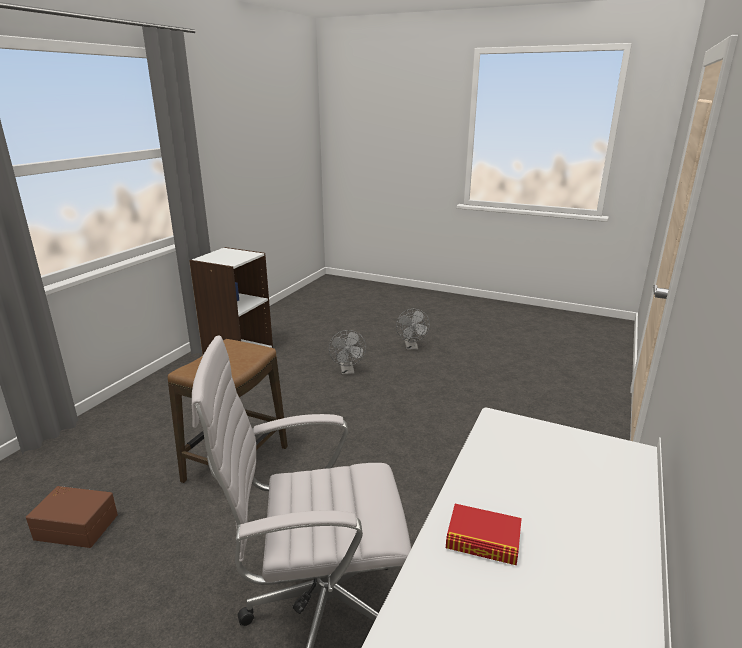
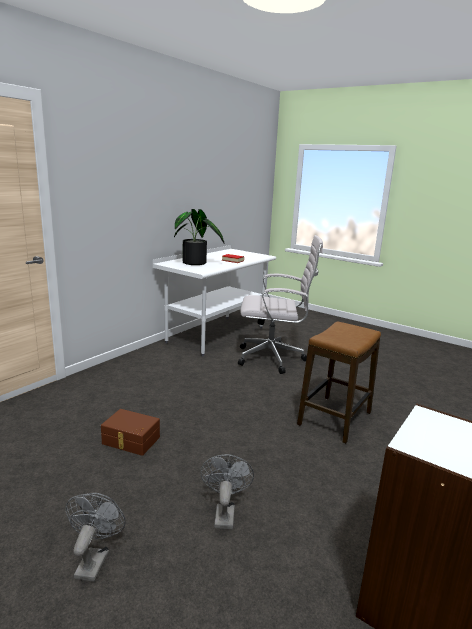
camera: 170 degrees left, 5 degrees down
(77, 525) = (418, 400): brown storage box -> brown storage box (130, 441)
(562, 475) = (196, 263): none -> potted plant

